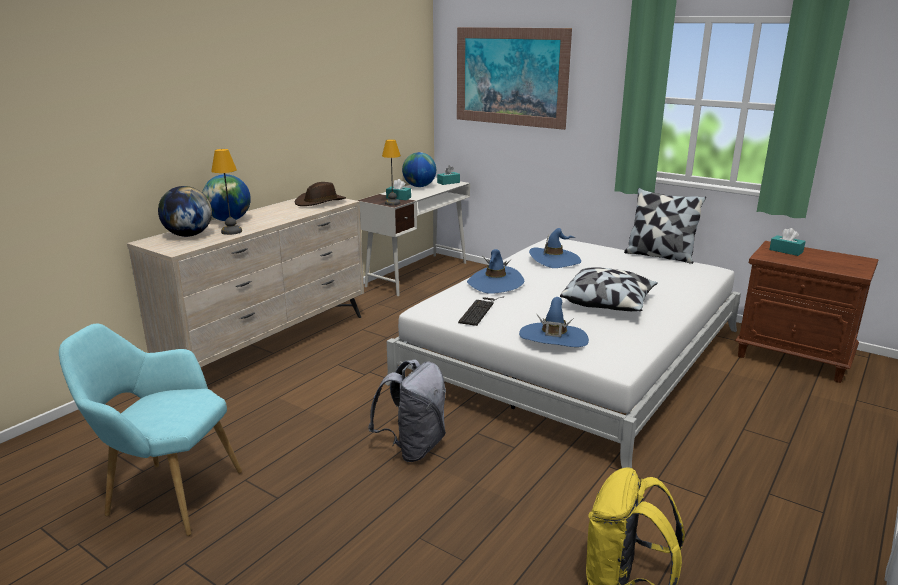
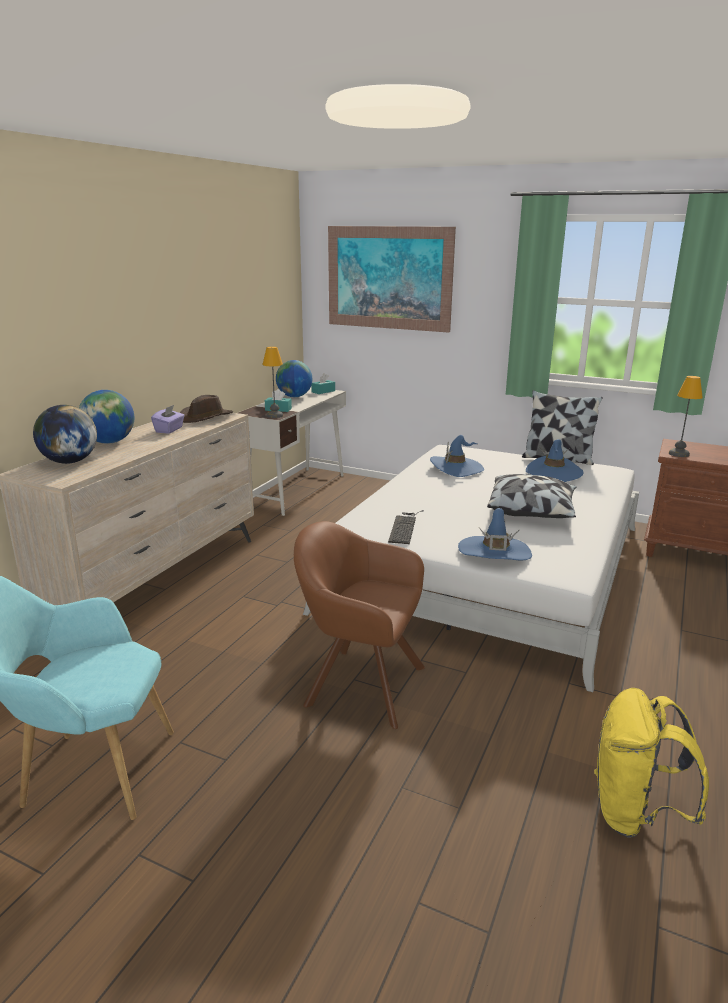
camera: 10 degrees left, 0 degrees up
(231, 231) = (119, 455): table lamp -> table lamp (678, 454)
(284, 212) = (169, 430): none -> purple tissue box
(413, 447) = (359, 683): grey backpack -> brown armchair
(495, 283) = (408, 496): blue hat -> blue hat (553, 473)
(786, 251) = (688, 448): turquoise tissue box -> none

